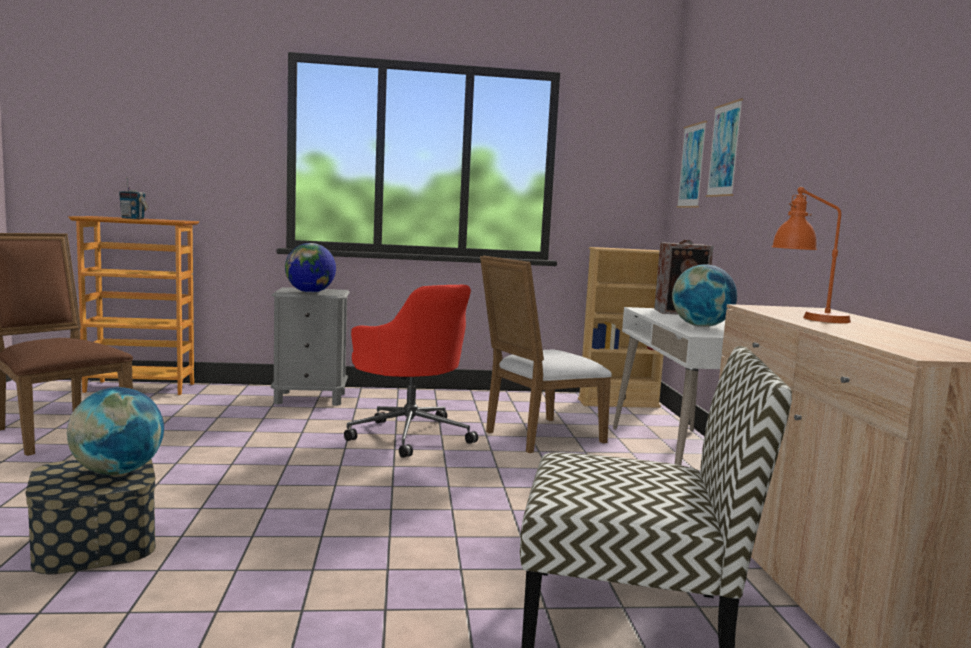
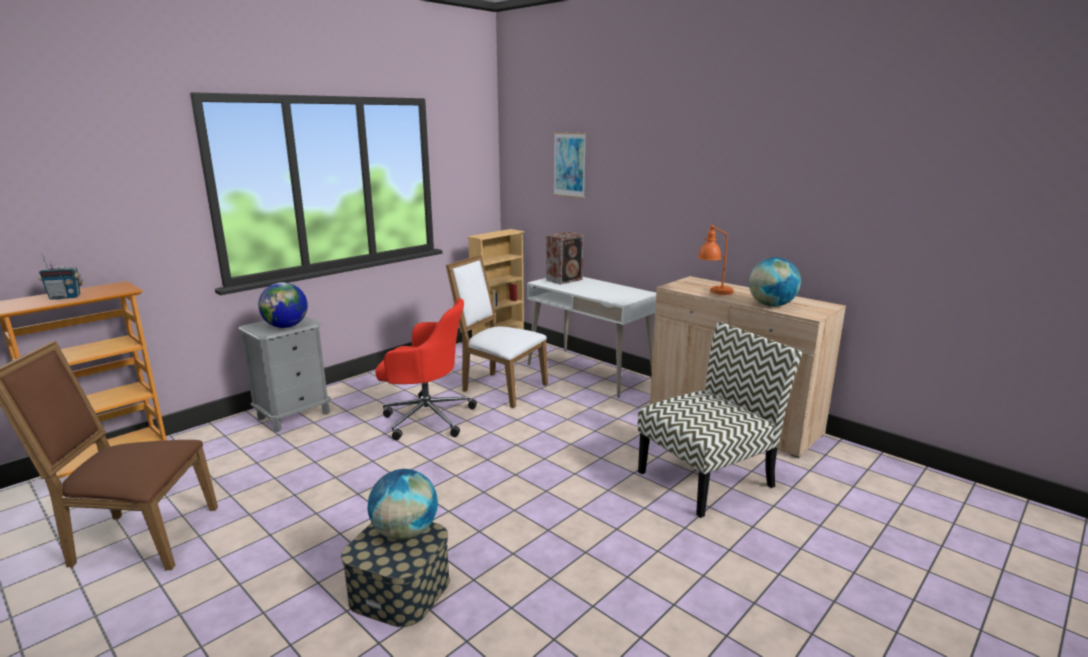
camera: 40 degrees left, 10 degrees up
(537, 437) = (499, 387): white chair -> white chair turned 105 degrees clockwise
(692, 166) = (530, 169): picture -> none
(701, 326) = (605, 293): globe -> globe (771, 305)

